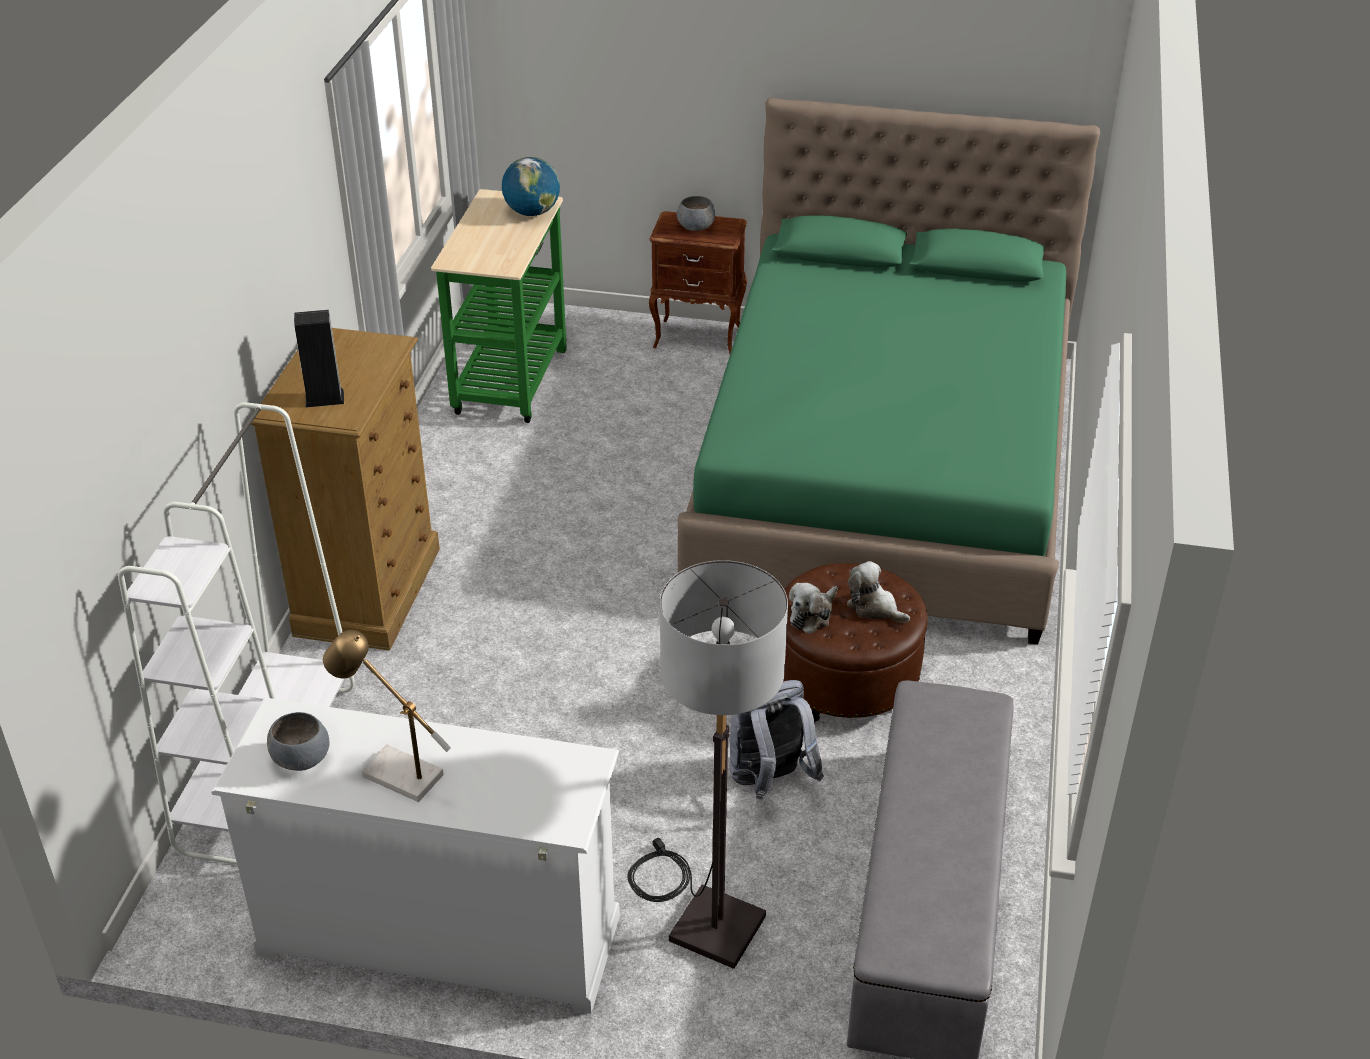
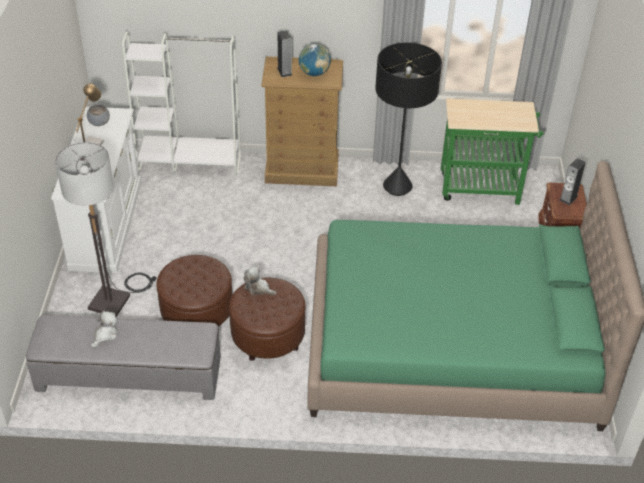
camera: 80 degrees right, 5 degrees up
(474, 473) = (397, 188): none -> black floor lamp
(532, 212) = (516, 122): globe -> globe (314, 73)
(696, 226) = (568, 198): grey bowl -> speaker
(769, 781) = (197, 313): grey backpack -> brown ottoman
(874, 607) = (267, 311): plush toy -> plush toy (105, 335)

